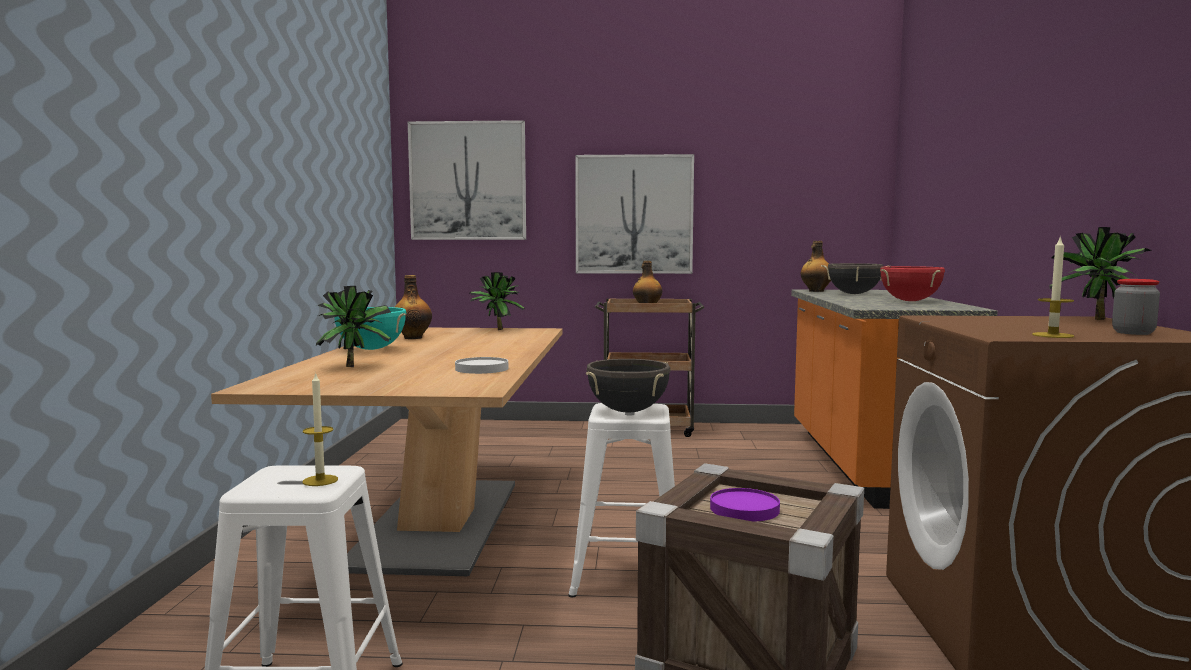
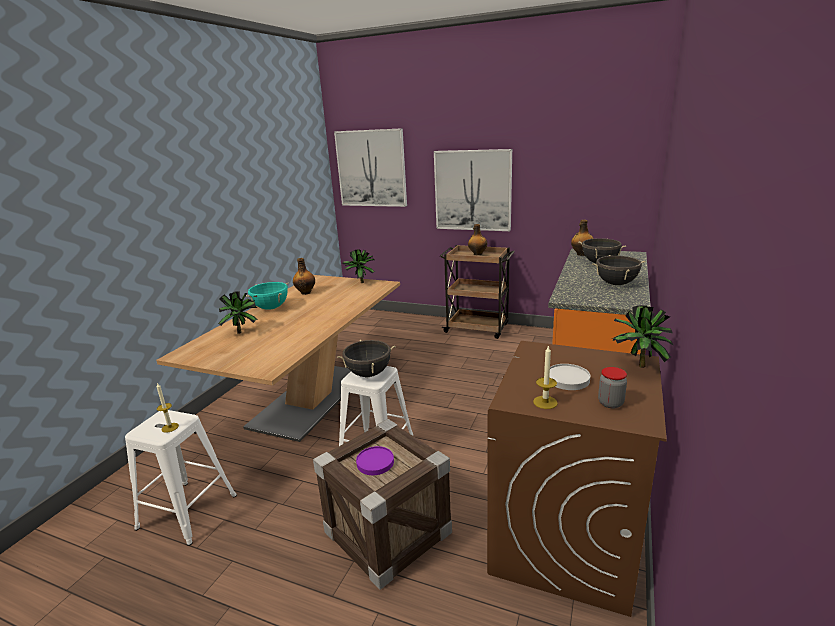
camera: 20 degrees right, 15 degrees up
(482, 369) = (297, 342): white plate -> white plate (568, 379)
(910, 301) = (616, 284): red cooking pot -> black cooking pot

